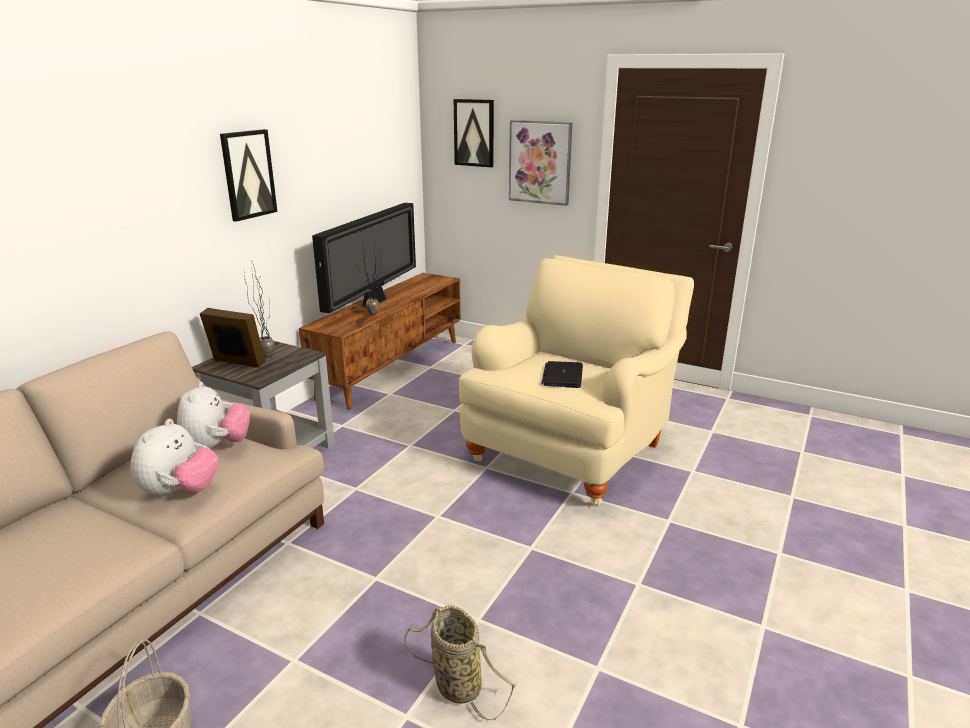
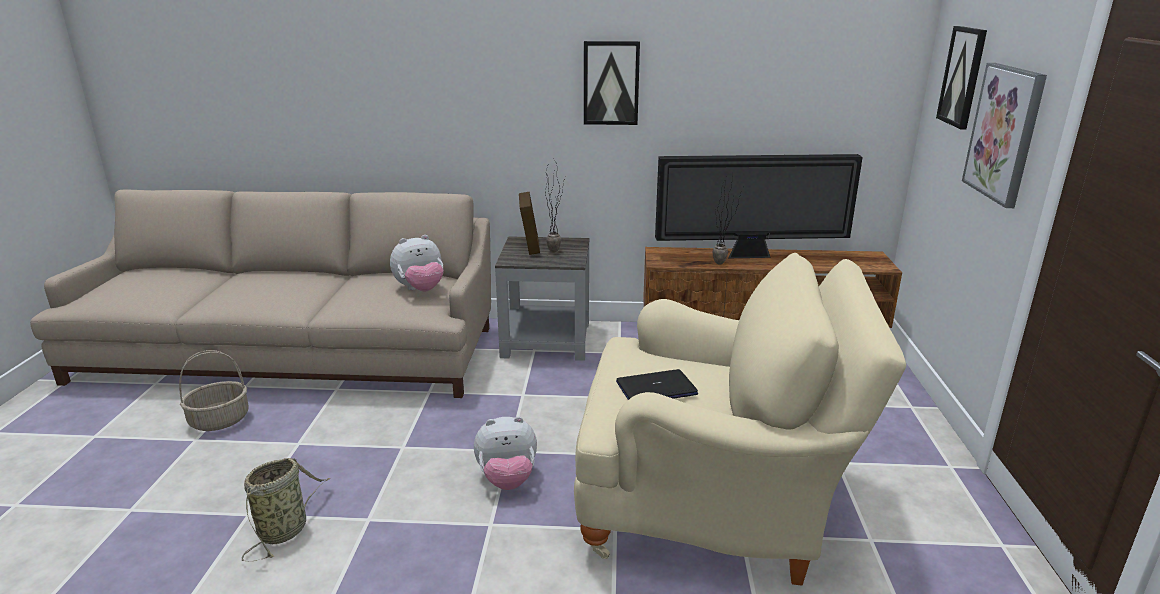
camera: 65 degrees right, 0 degrees up
(180, 492) = (355, 300): plush toy -> plush toy (507, 480)

